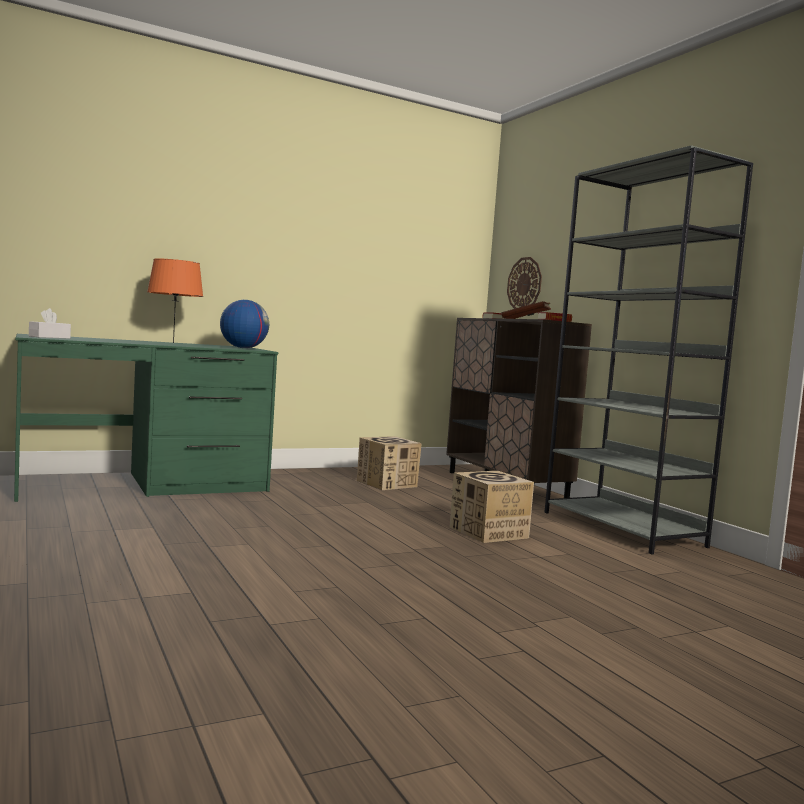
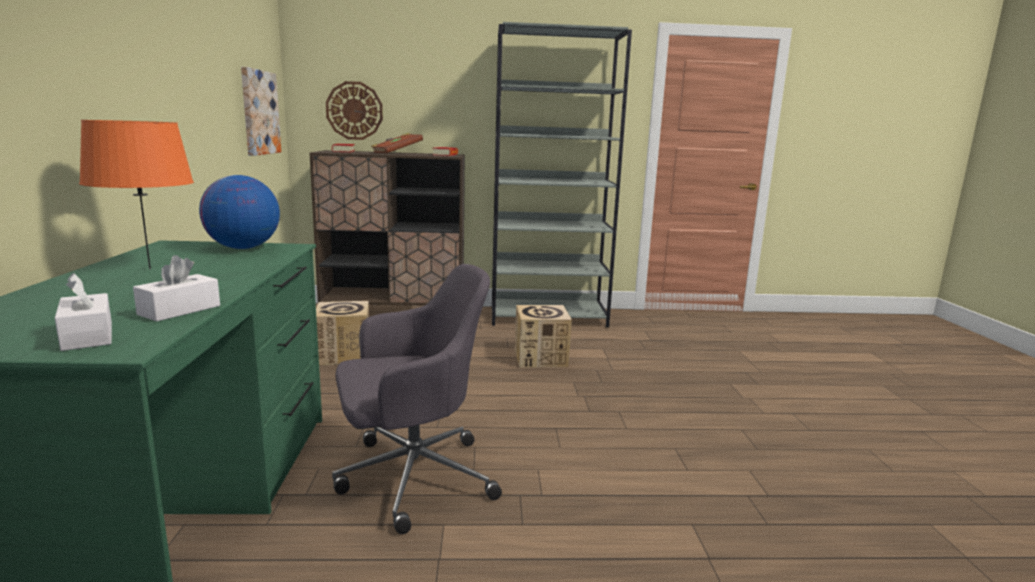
camera: 65 degrees left, 10 degrees up
(95, 340) = (179, 310): none -> white tissue box
(208, 516) = (412, 477): none -> grey office chair
(430, 284) = (259, 112): none -> picture

